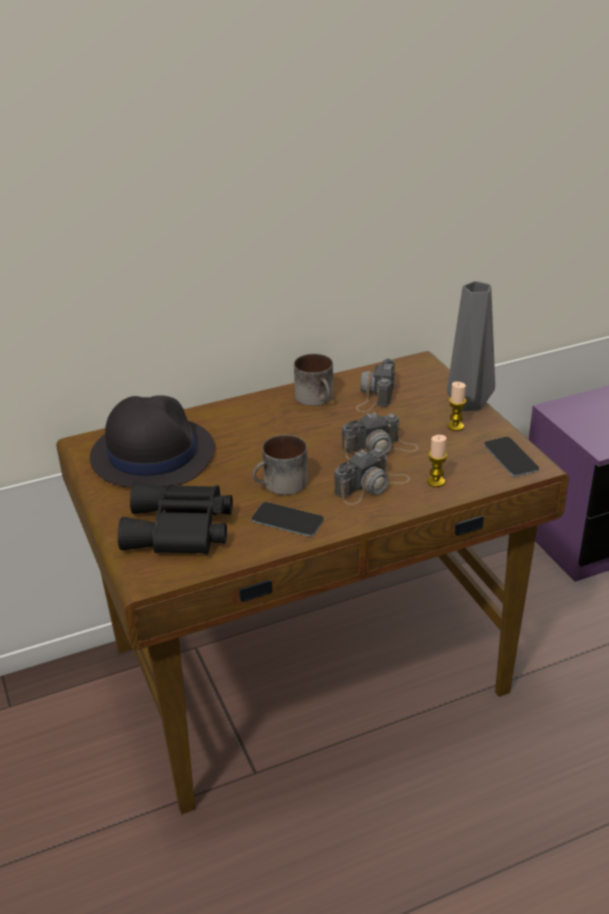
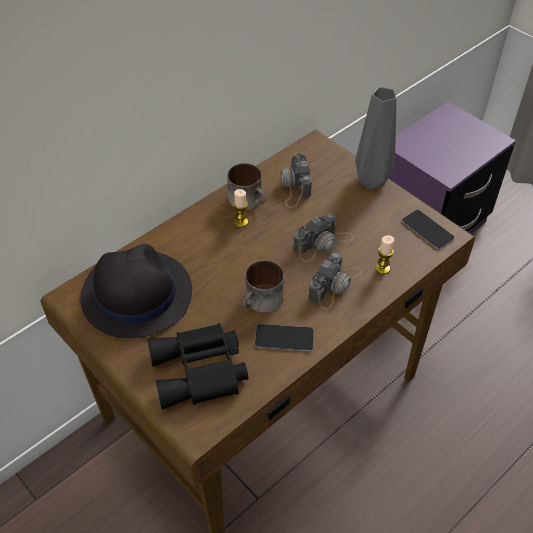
camera: 20 degrees left, 15 degrees up
(455, 426) = (372, 207): candle -> candle (241, 222)

